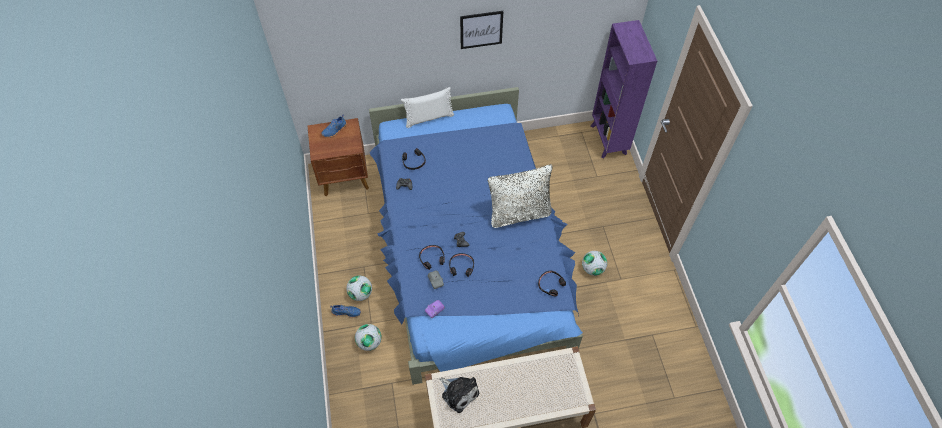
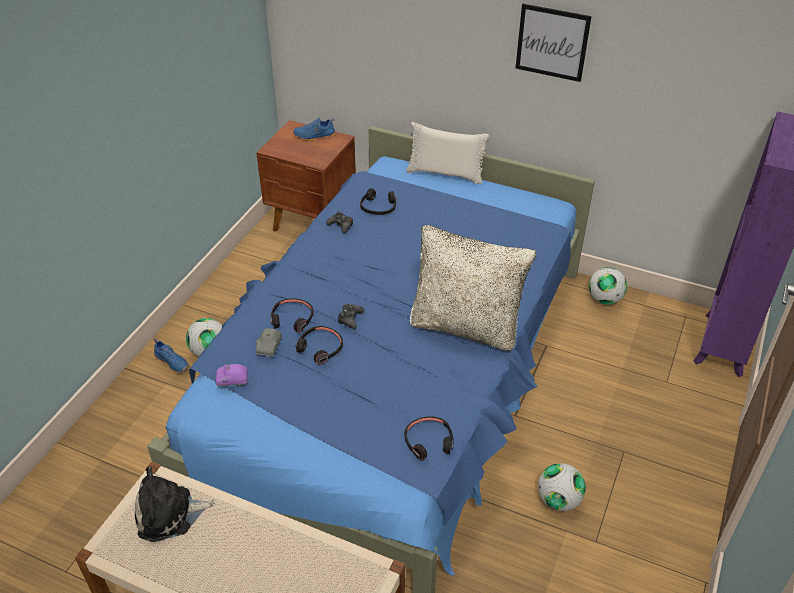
camera: 35 degrees right, 15 degrees down
(369, 342) = (164, 412): football -> football (604, 299)
(459, 392) = (169, 514): plush toy -> plush toy turned 90 degrees clockwise

